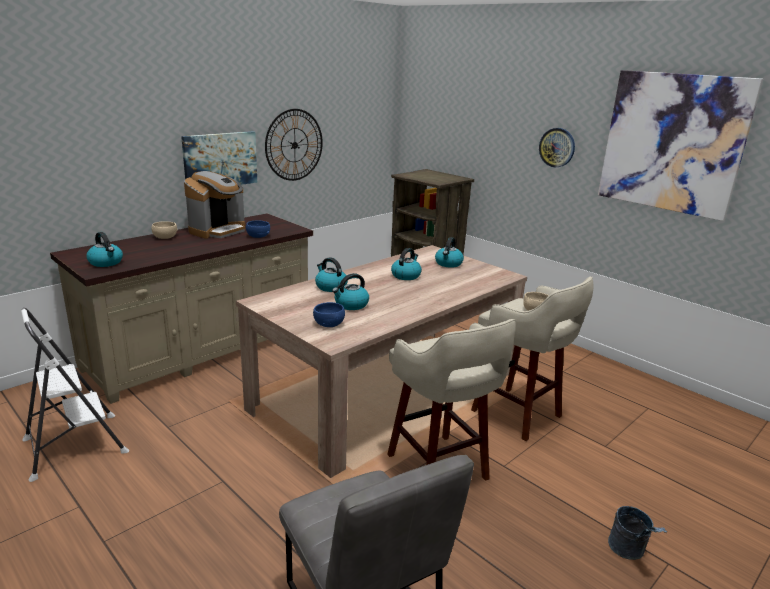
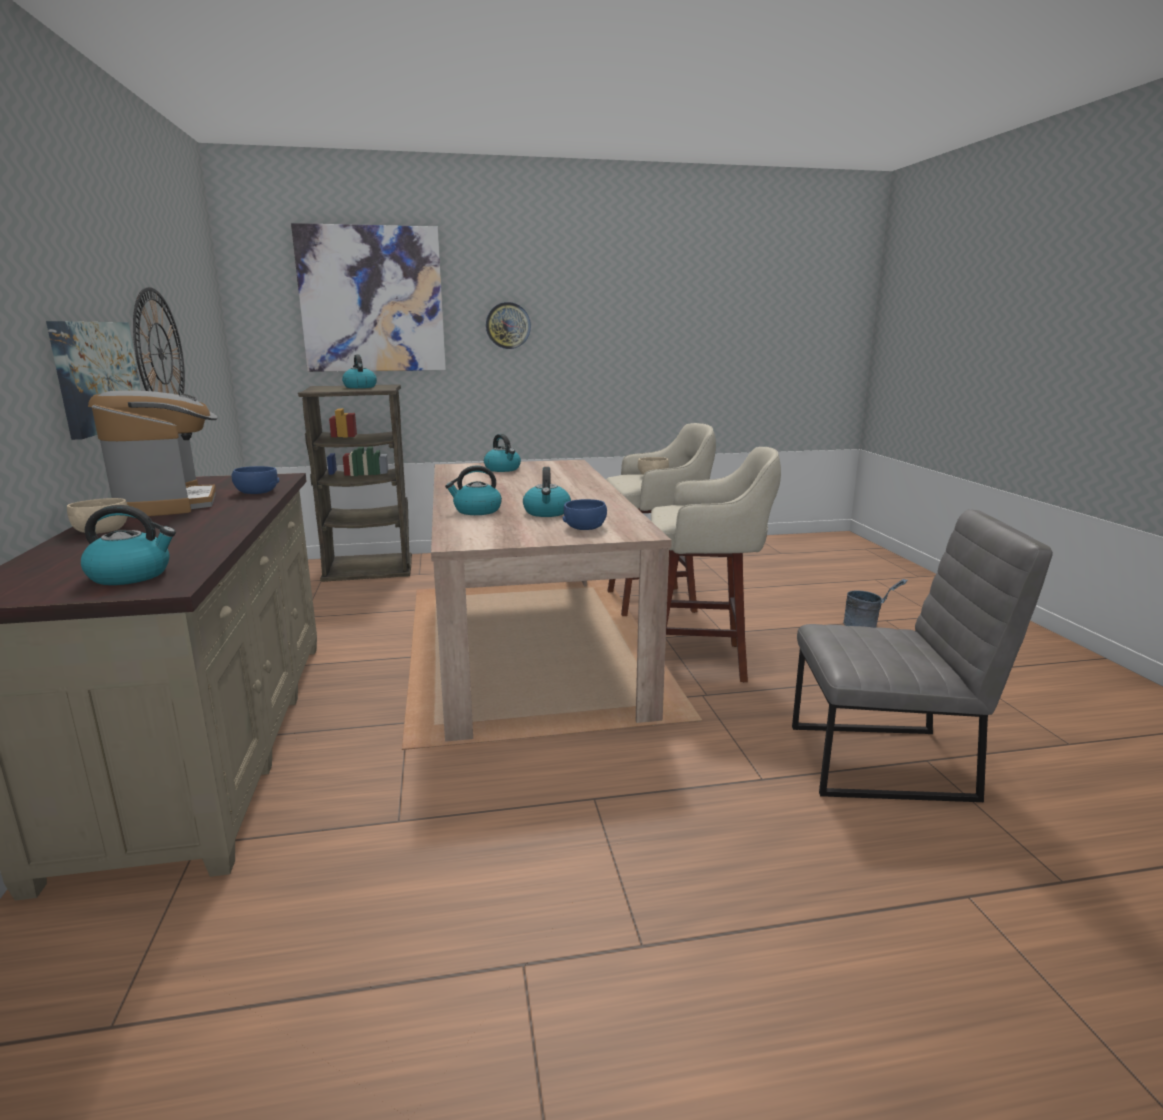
camera: 55 degrees left, 5 degrees down
(71, 446) = (314, 950): white step ladder -> none
(406, 275) = (504, 484): kettle -> kettle (360, 387)
(672, 143) = (632, 302): picture -> picture (372, 300)

